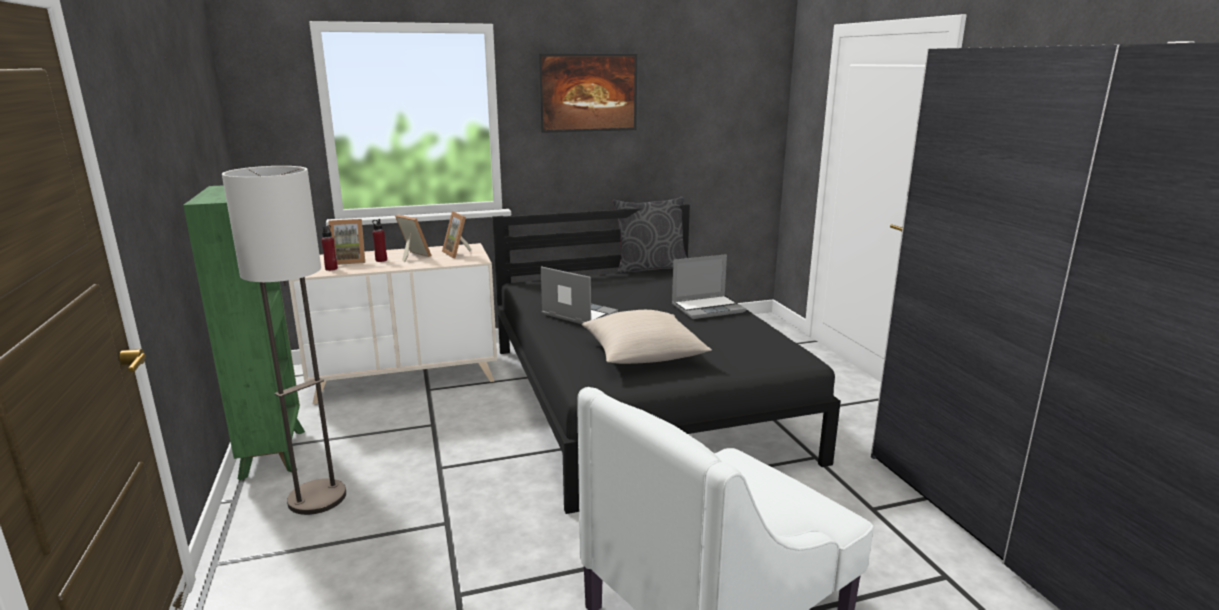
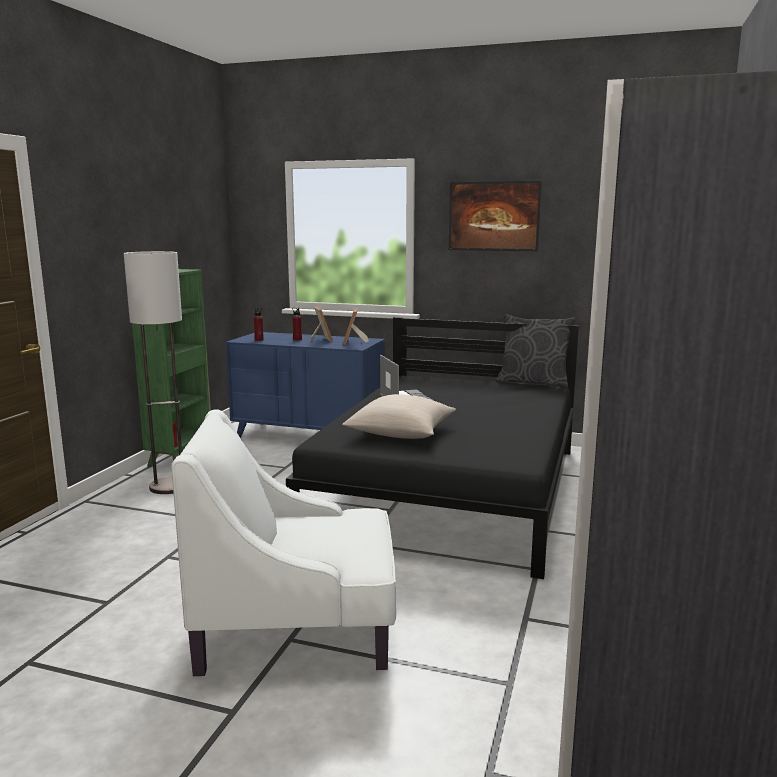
camera: 35 degrees right, 5 degrees down
(349, 261) = (278, 337): picture frame -> none
(406, 377) = (309, 437): beige dresser -> blue dresser
(708, 308) = (519, 416): laptop -> none

